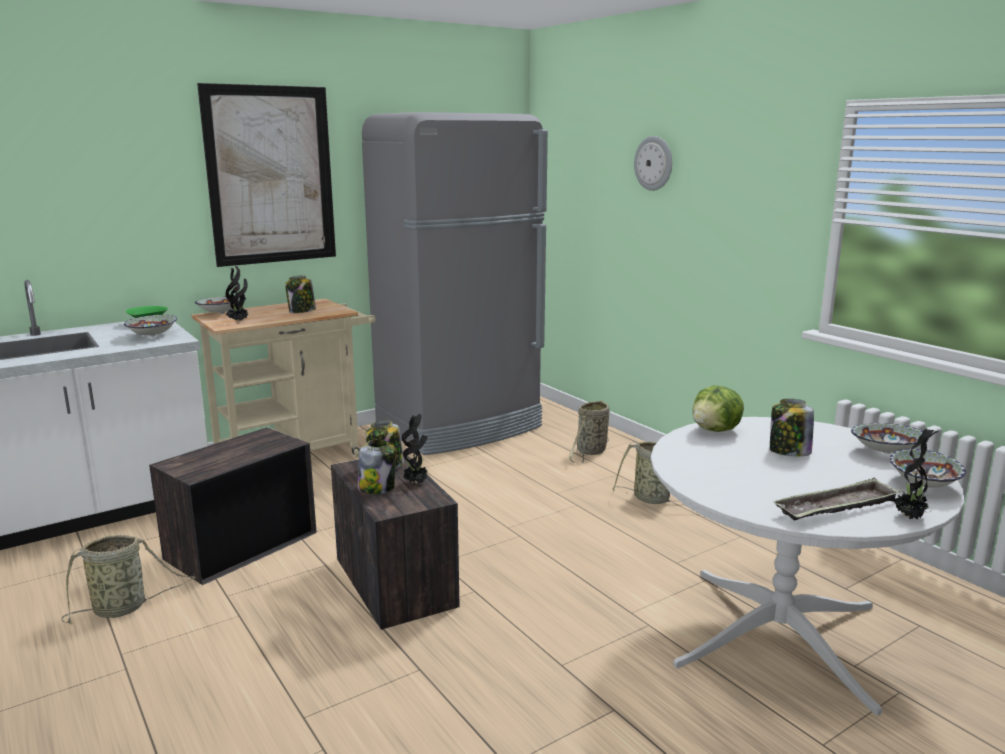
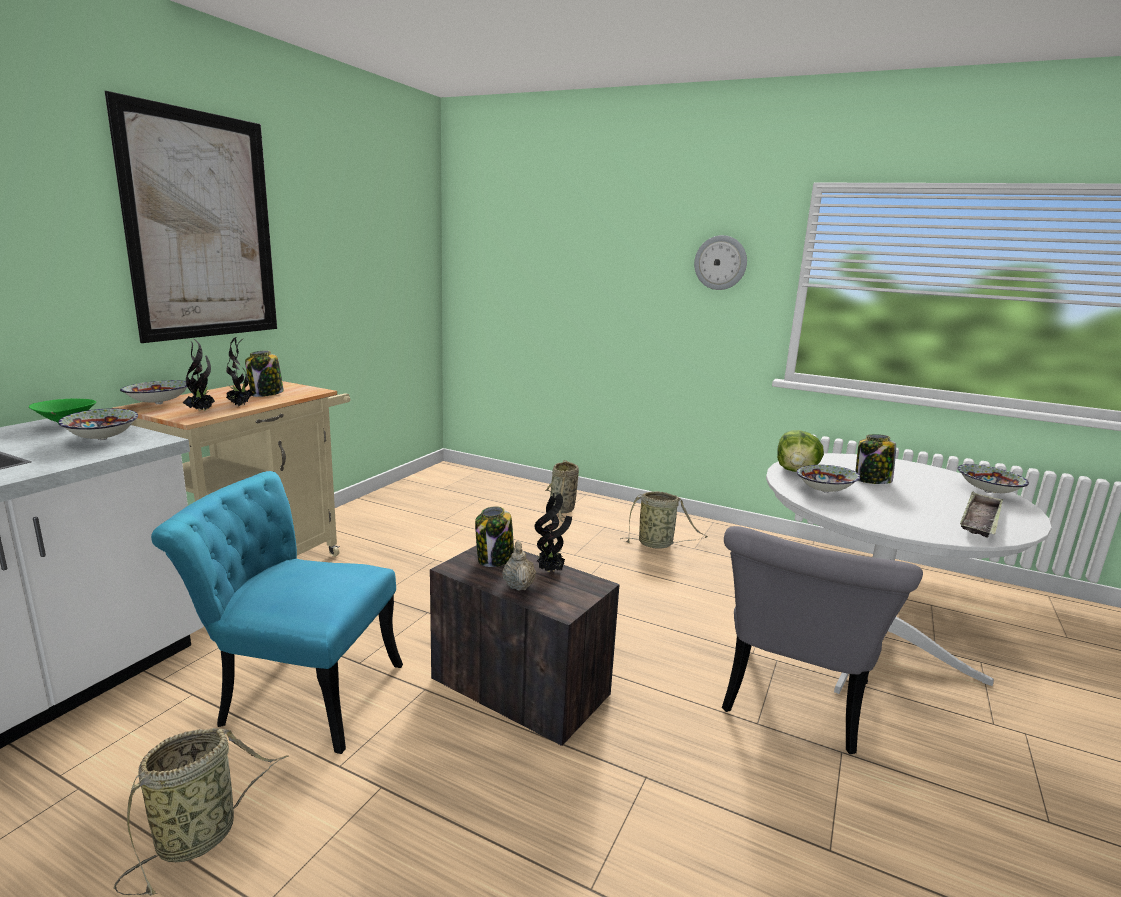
camera: 30 degrees left, 0 degrees up
(243, 544) = (296, 692): crate -> turquoise chair
(377, 488) = (518, 585): jar -> beige teapot
(460, 426) = (416, 505): grey fridge -> none
(613, 663) = (792, 706): none -> grey chair
(654, 163) = (604, 235): wall clock -> wall clock (720, 262)
(887, 452) = (924, 471): bowl -> bowl (825, 491)
(910, 517) = (1029, 519): potted plant -> potted plant (240, 406)

